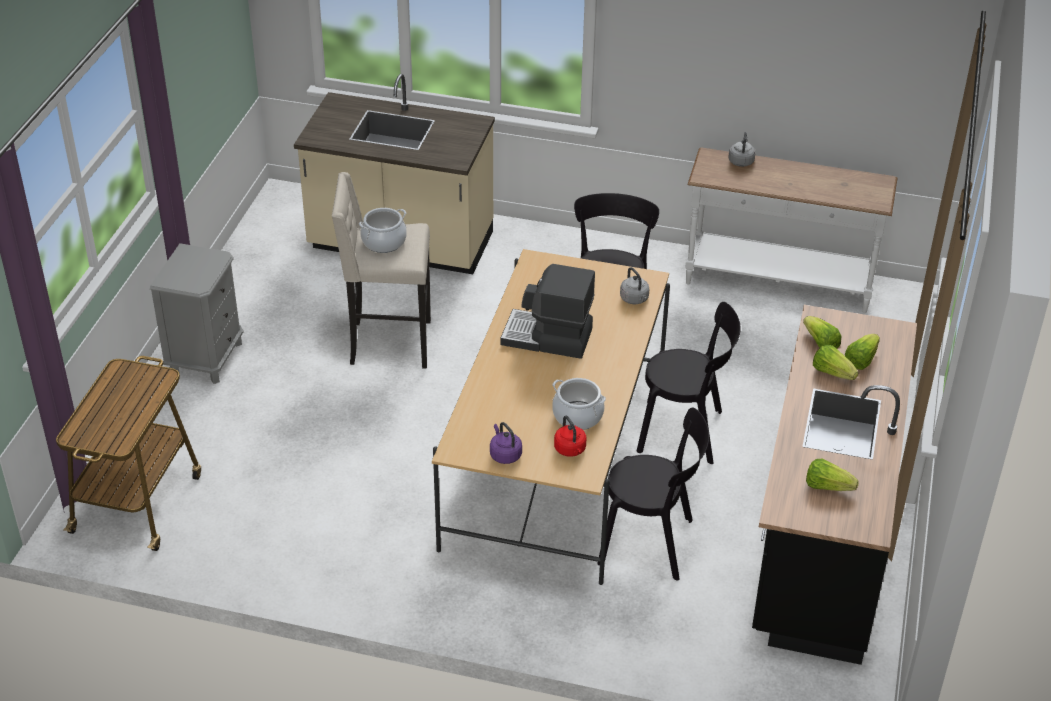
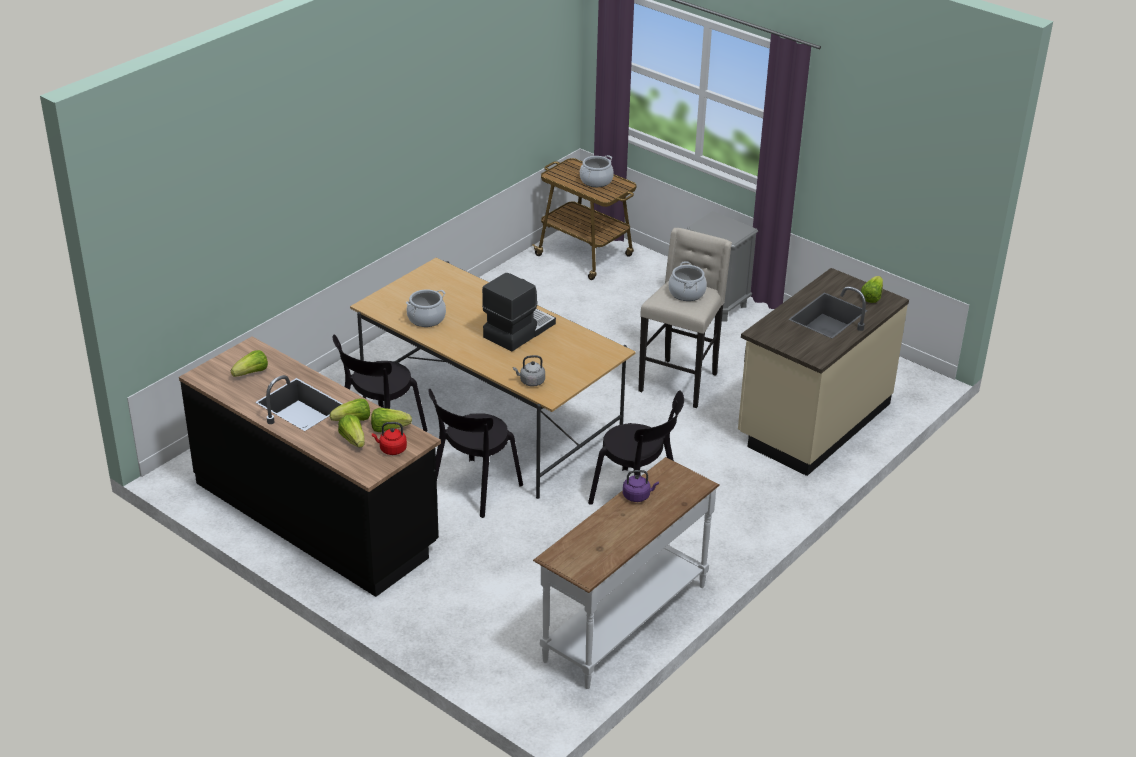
camera: 115 degrees right, 5 degrees down
(118, 398) = (596, 181): none -> cooking pot
(338, 111) = (872, 296): none -> lettuce
(504, 454) = (416, 282): purple kettle -> purple kettle (637, 496)
(570, 450) = (397, 306): red kettle -> red kettle (391, 449)
(741, 161) = (679, 499): grey kettle -> none

